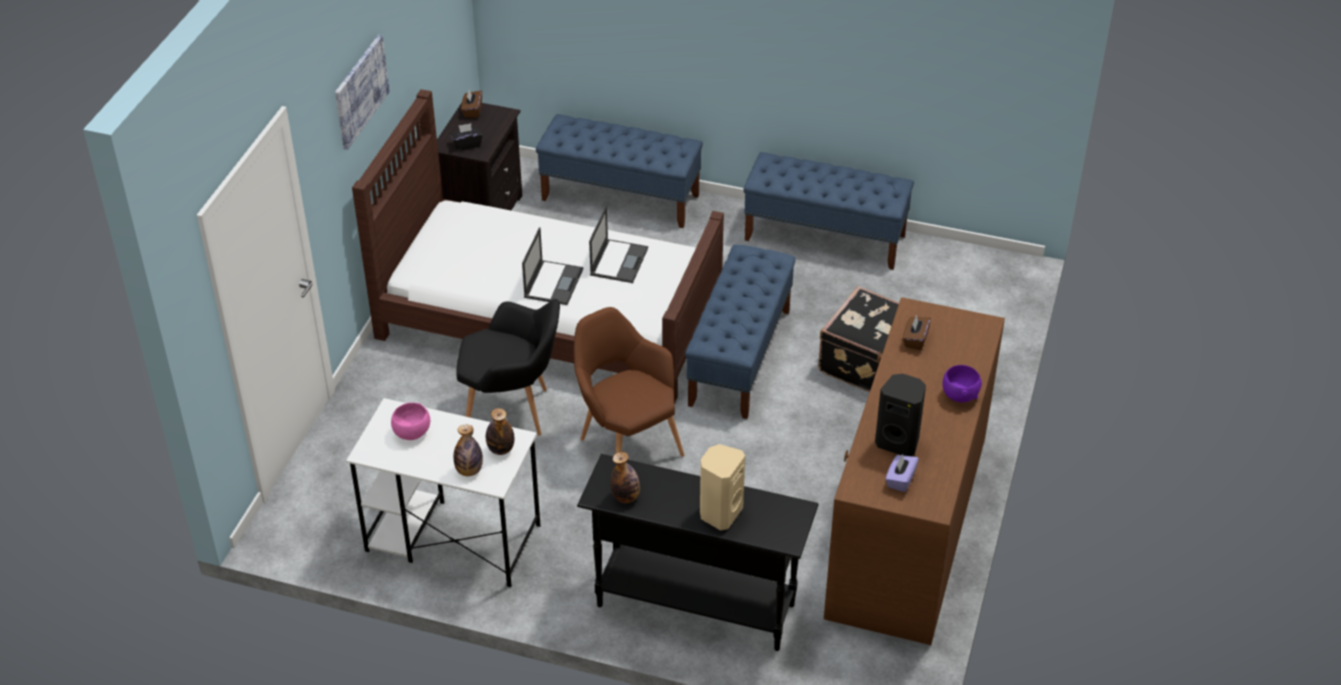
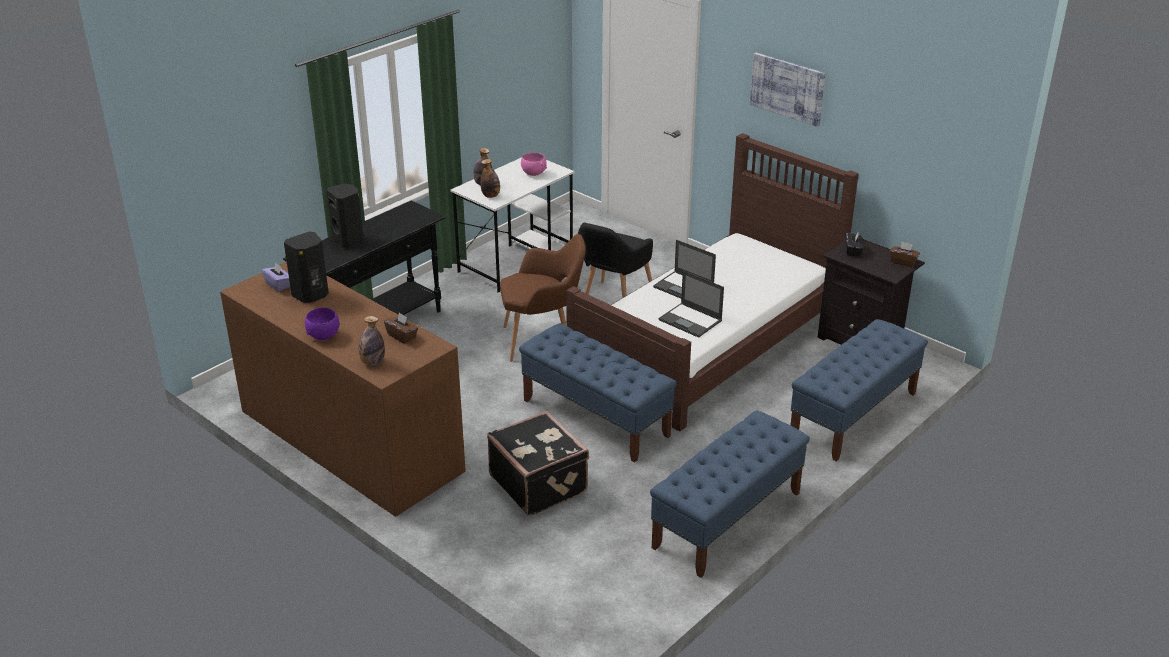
camera: 115 degrees right, 10 degrees down
(625, 497) = (398, 214): bottle -> bottle (372, 362)
(719, 513) = (349, 240): beige speaker -> black speaker

